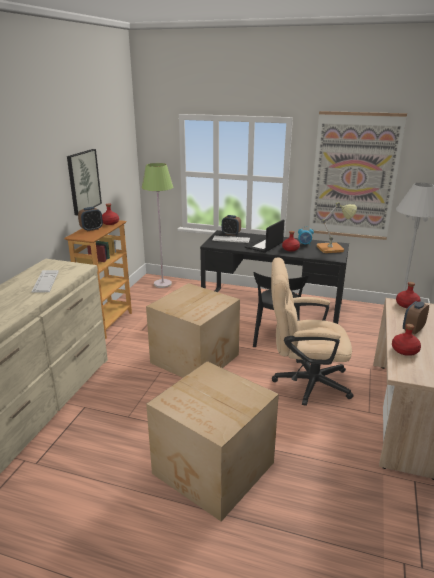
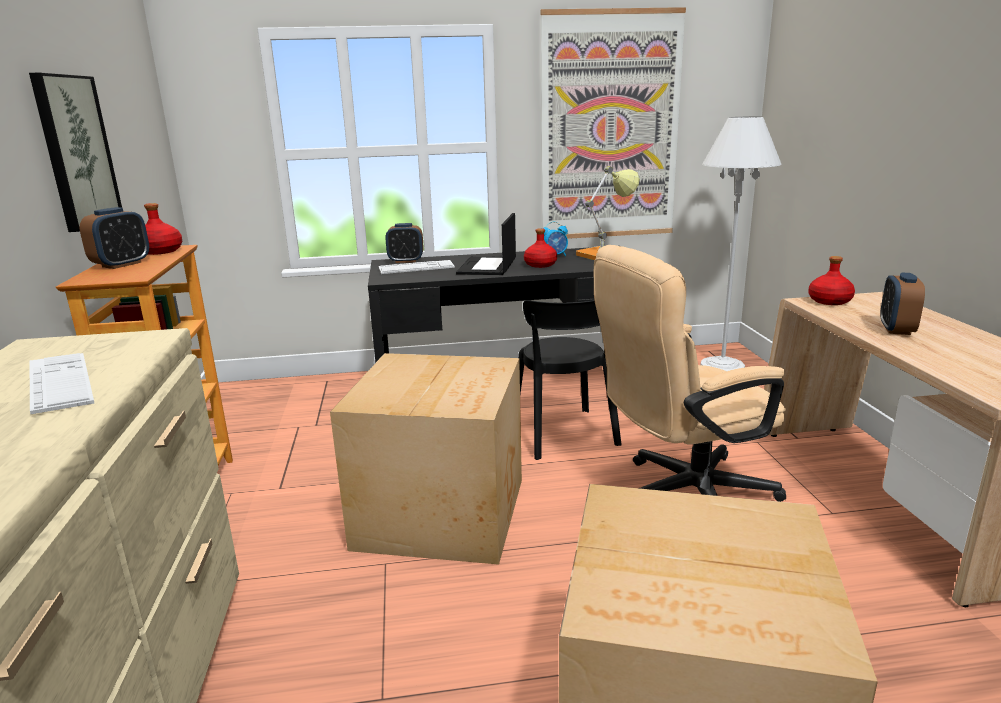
camera: 25 degrees left, 5 degrees down
(162, 284) = (266, 393): green floor lamp -> none
(404, 350) = (940, 359): red bottle -> none

